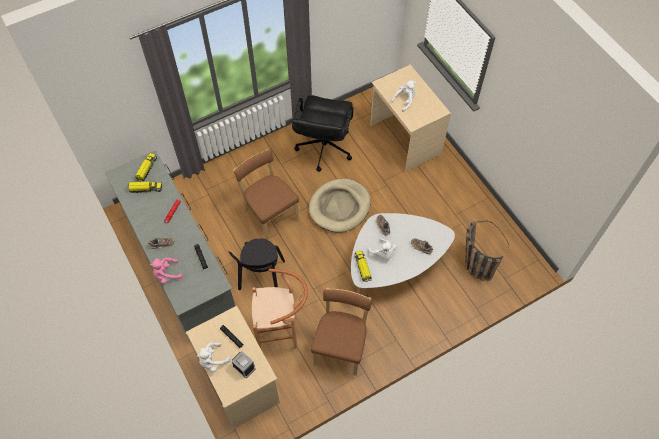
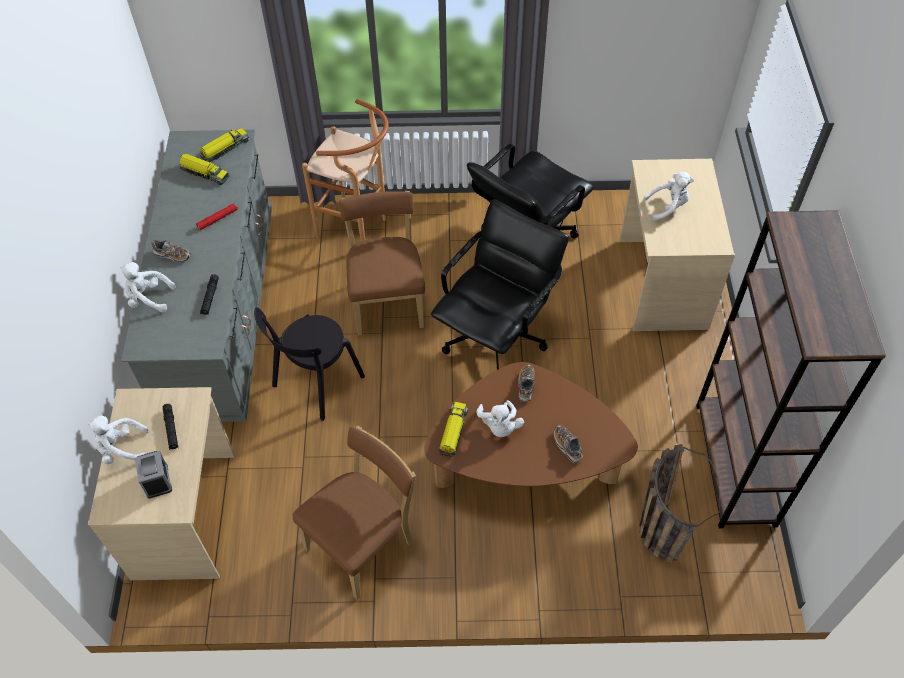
camera: 30 degrees right, 5 degrees down
(167, 274) = (148, 298): pink plush toy -> white plush toy
(282, 333) = (291, 479): brown stool -> brown stool (358, 229)
(339, 207) = (496, 337): beige dog bed -> black office chair
(394, 265) = (525, 463): white coffee table -> brown coffee table
(491, 217) = (735, 464): none -> brown bookcase

